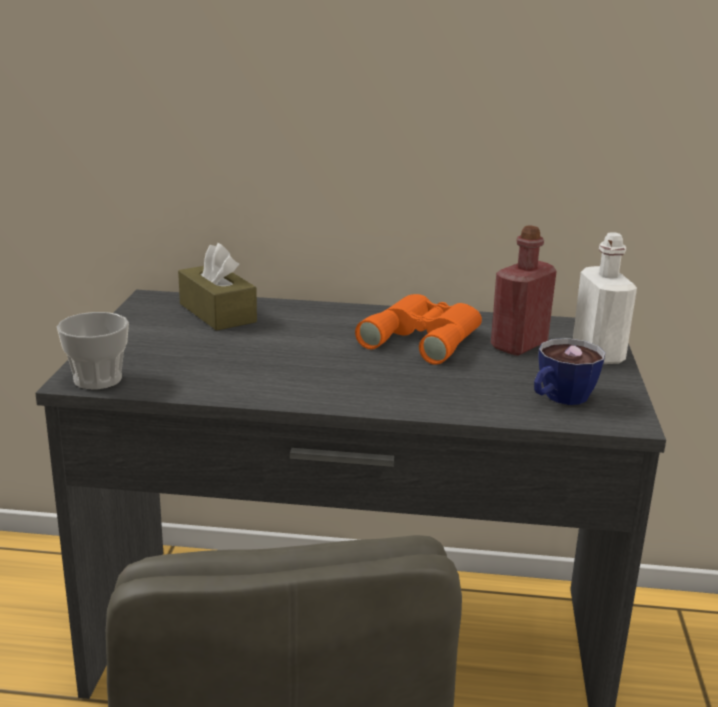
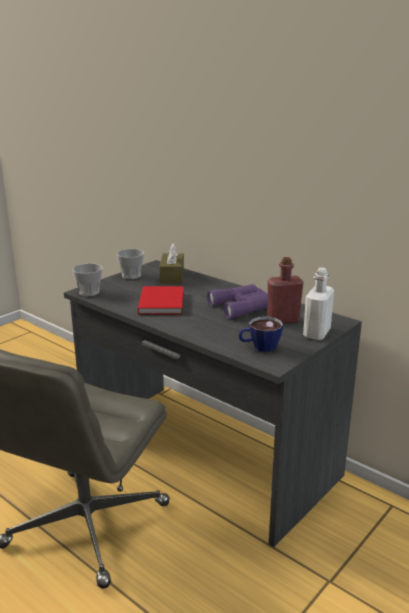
camera: 35 degrees right, 0 degrees up
(136, 328) = (131, 276): none -> cup
(277, 364) = (162, 302): none -> red book
(424, 337) = (244, 306): orange binoculars -> purple binoculars

